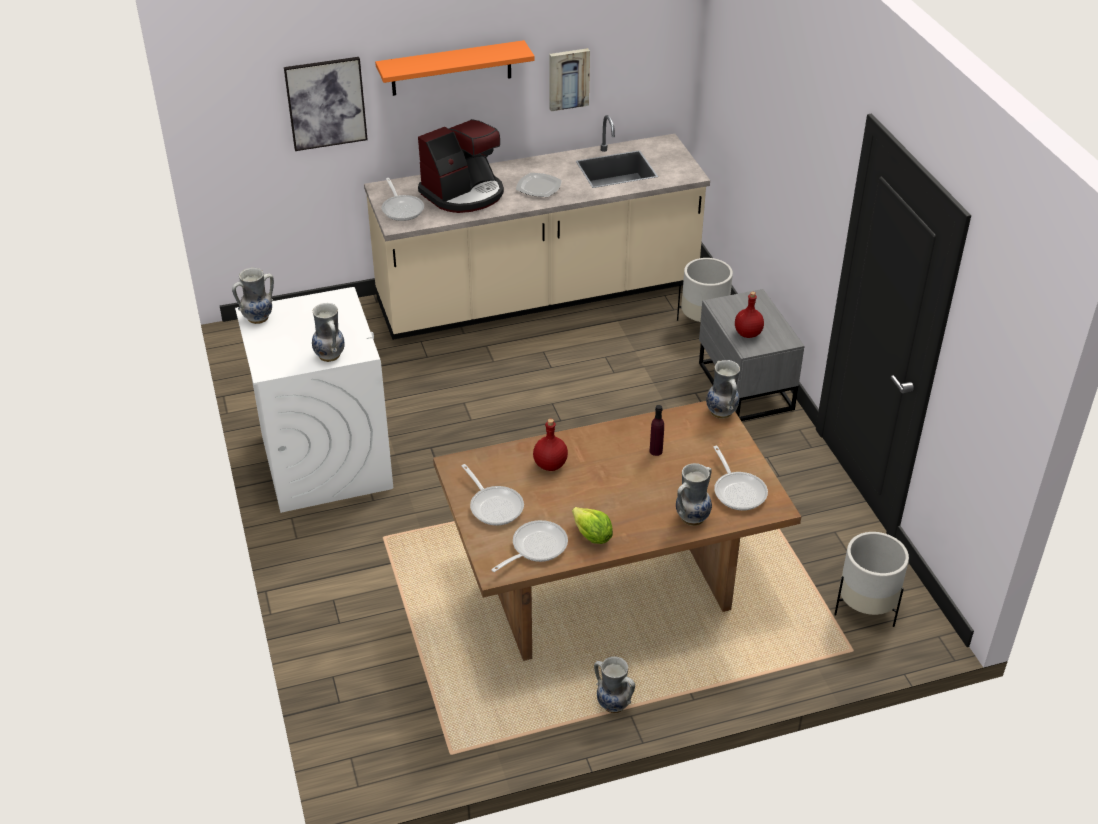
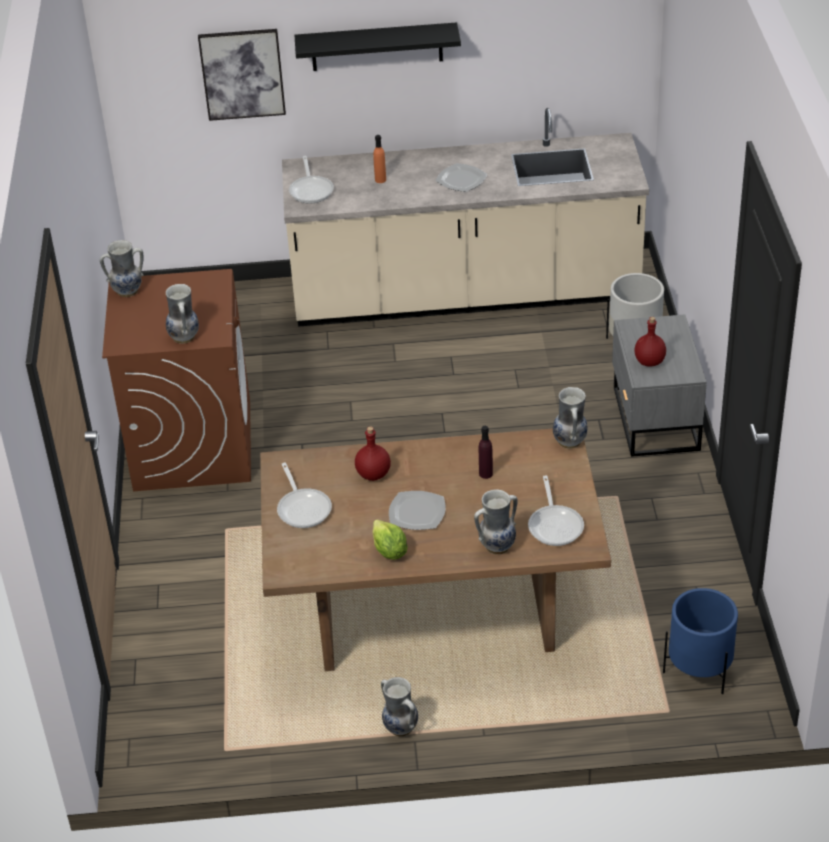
camera: 15 degrees right, 0 degrees up
(325, 461) = (192, 444): white washing machine -> brown washing machine
(451, 68) = (377, 47): orange shelf -> black shelf
(464, 193) = (380, 180): coffee machine -> orange bottle
(535, 547) = (329, 555): frying pan -> none
(568, 78) = (507, 65): picture -> none
(605, 496) = (417, 513): none -> plate
(866, 608) = (699, 670): white planter -> blue planter

